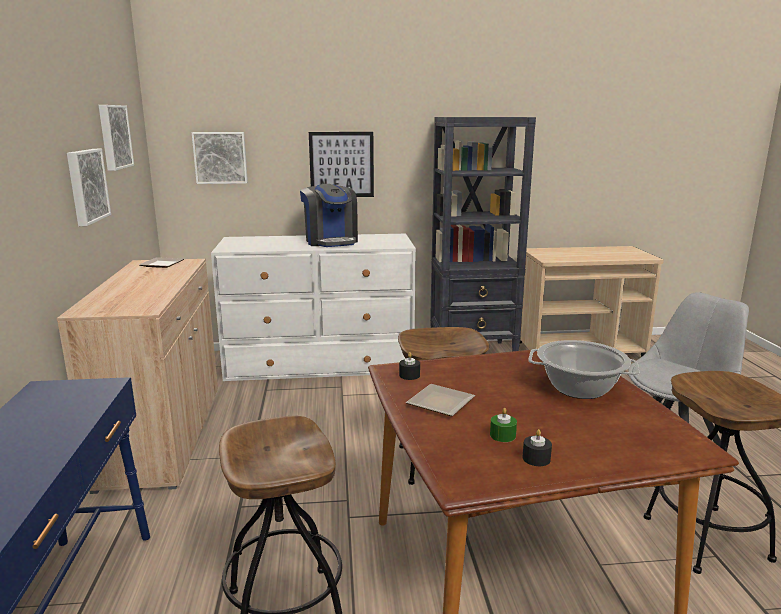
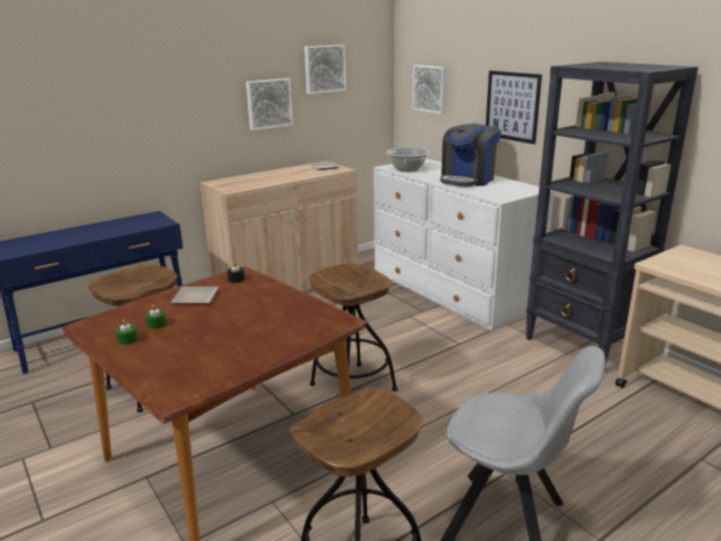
camera: 60 degrees right, 5 degrees up
(536, 458) = (127, 340): black candle -> green candle
(580, 388) = (261, 337): cooking pot -> cooking pot (408, 169)

